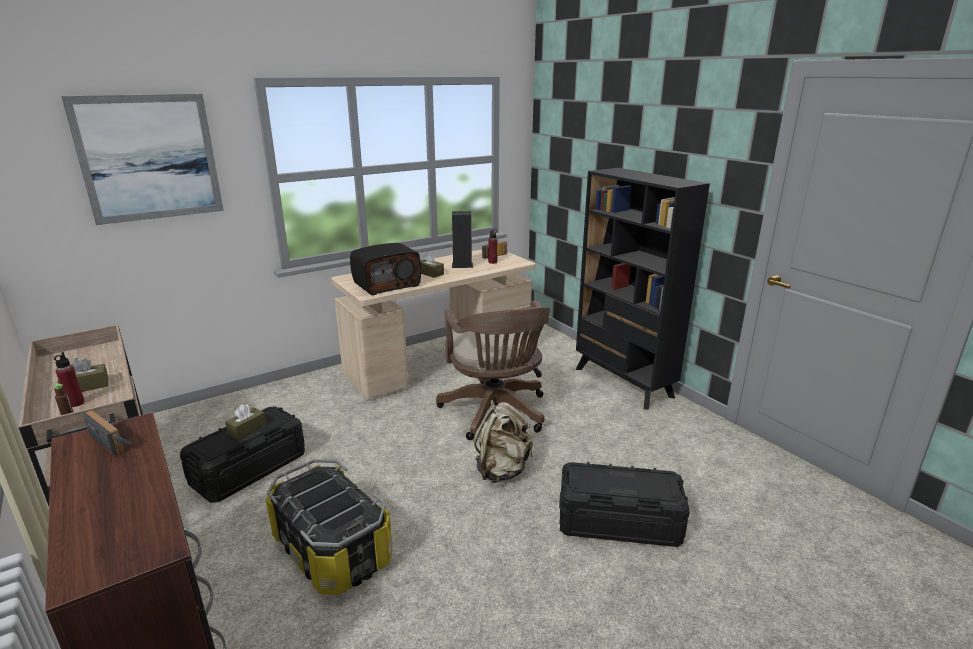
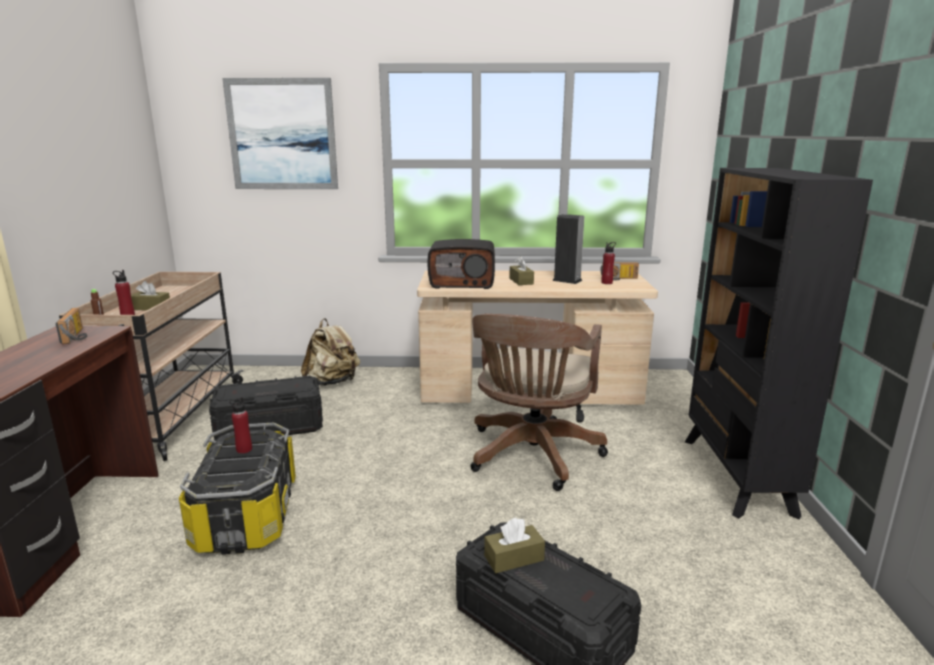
camera: 35 degrees right, 5 degrees down
(247, 429) = (272, 387): brown tissue box -> brown tissue box (514, 558)
(319, 491) = (244, 449): none -> red bottle
(502, 470) = (473, 513): beige backpack -> beige backpack (332, 382)

